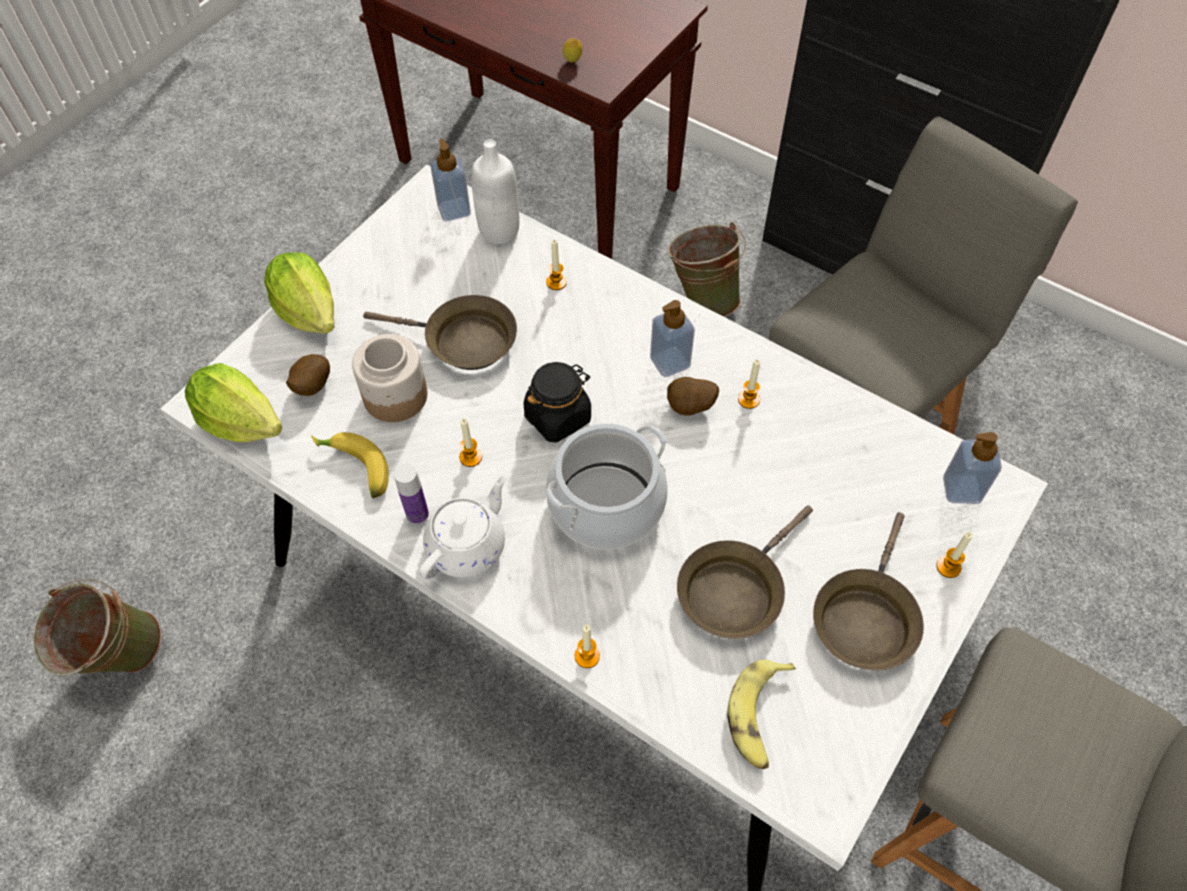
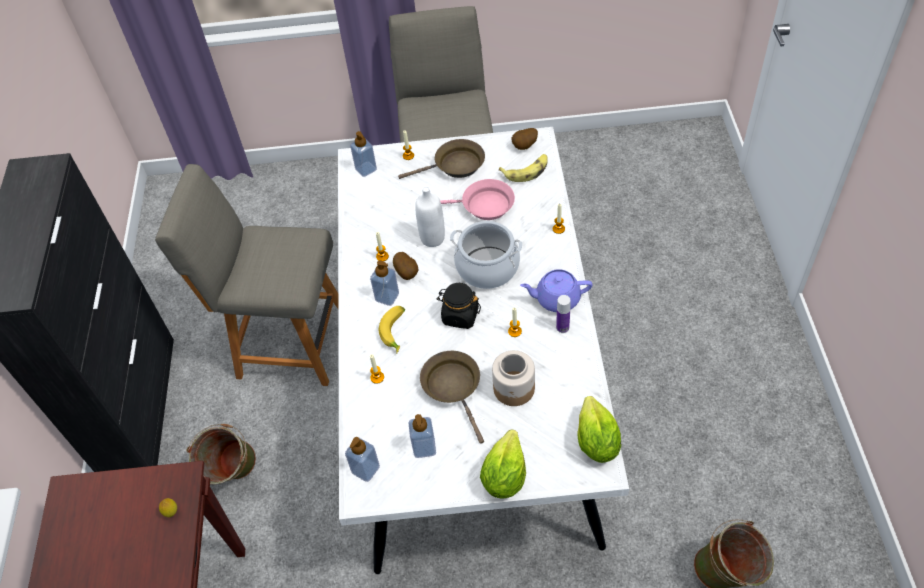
camera: 125 degrees left, 5 degrees down
(311, 387) = (546, 430): potato -> potato (525, 147)
(354, 469) = (568, 370): banana -> banana (396, 332)
(421, 269) = (424, 447): none -> soap dispenser
(468, 545) = (556, 299): white teapot -> purple teapot
(499, 231) = (362, 433): white bottle -> white bottle (432, 238)
(734, 589) = (483, 206): brown frying pan -> pink frying pan

